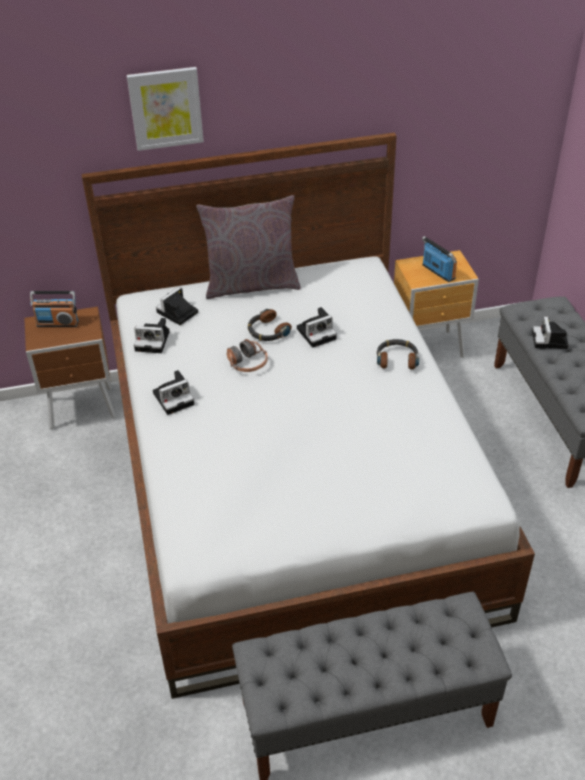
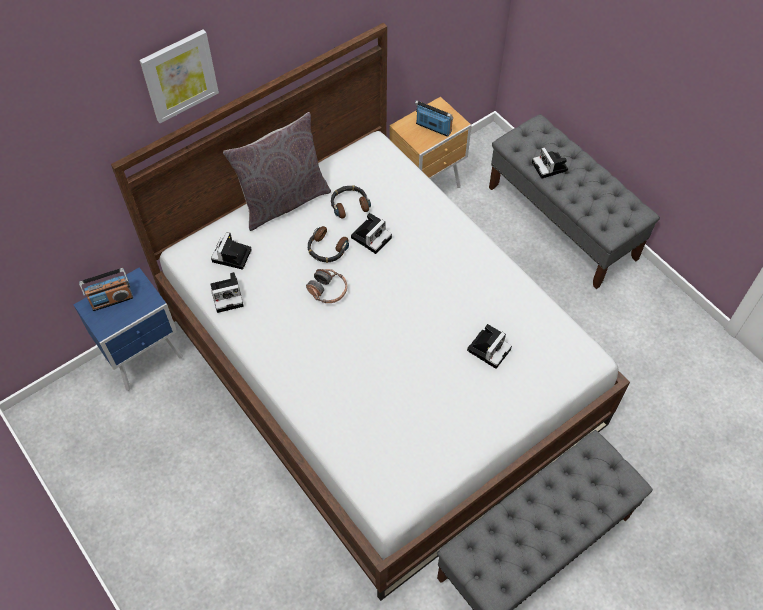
camera: 25 degrees left, 15 degrees up
(83, 409) = (146, 358): brown nightstand -> blue nightstand
(174, 398) = (283, 350): camera -> camera (489, 348)
(397, 358) = (453, 241): headphones -> headphones (349, 204)

